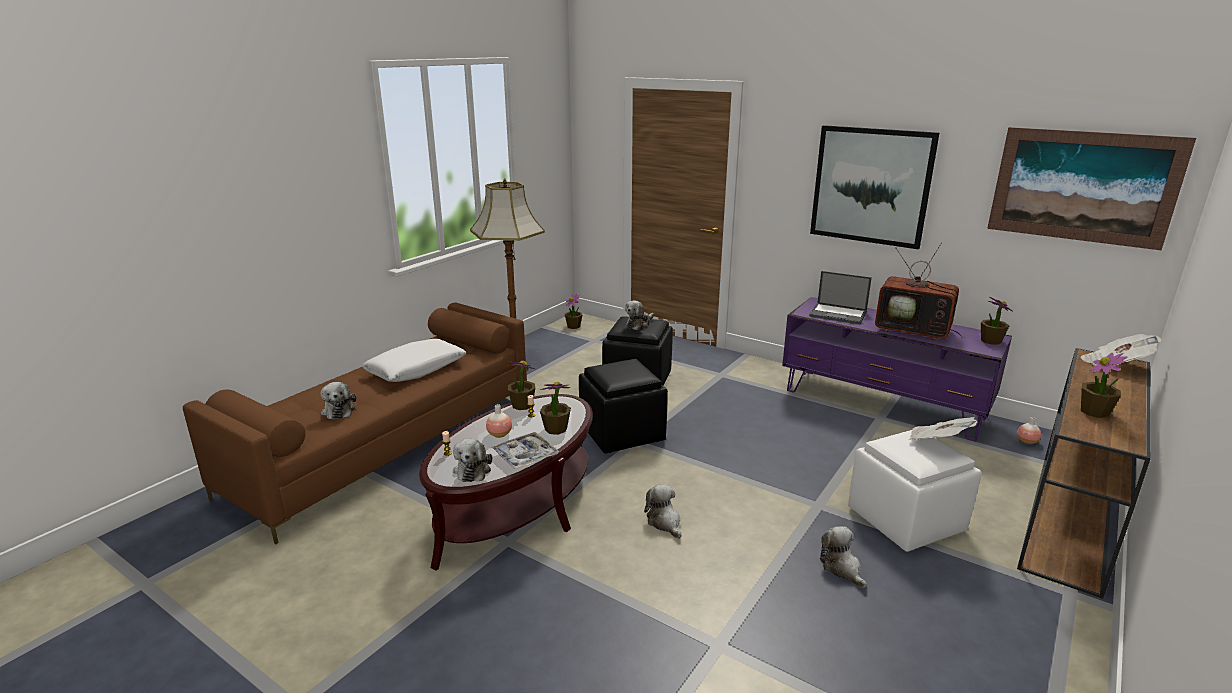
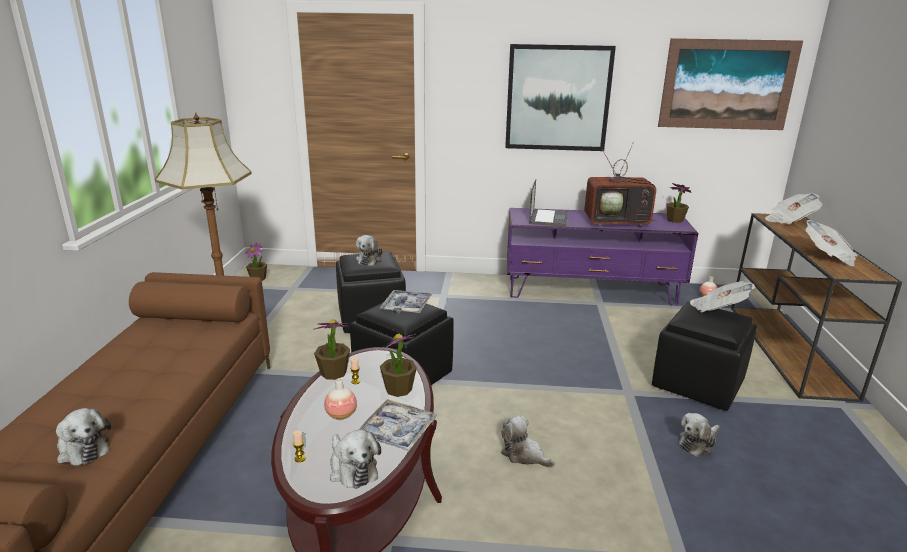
camera: 30 degrees left, 0 degrees up
(416, 369) = (153, 364): white pillow -> none
(627, 369) = (406, 306): none -> tray
(839, 314) = (548, 218): laptop -> laptop turned 75 degrees counterclockwise
(842, 568) = (698, 443): plush toy -> plush toy turned 75 degrees counterclockwise
(905, 521) = (698, 384): white ottoman -> black ottoman
(1094, 412) = (828, 256): potted plant -> newspaper

